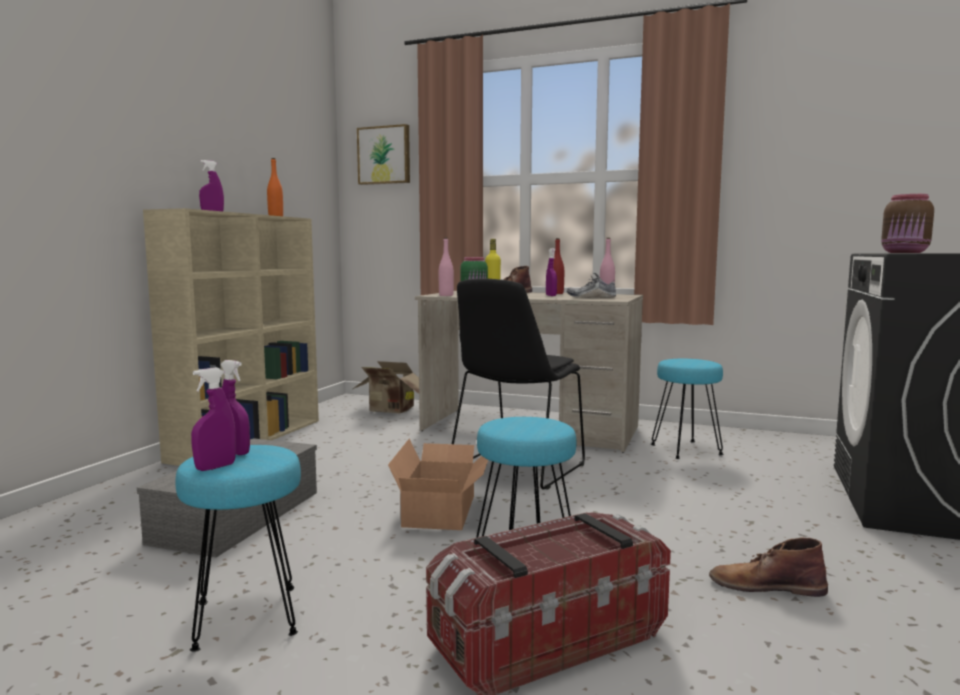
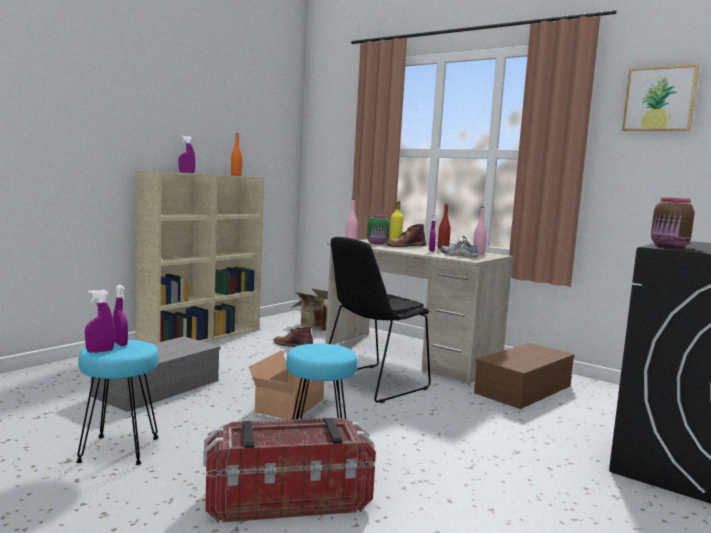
camera: 15 degrees right, 0 degrees up
(384, 155) = (334, 128): picture -> picture (660, 99)
(686, 450) = (523, 390): turquoise stool -> brown storage box
(765, 585) = (478, 496): brown boot -> brown boot (293, 345)

